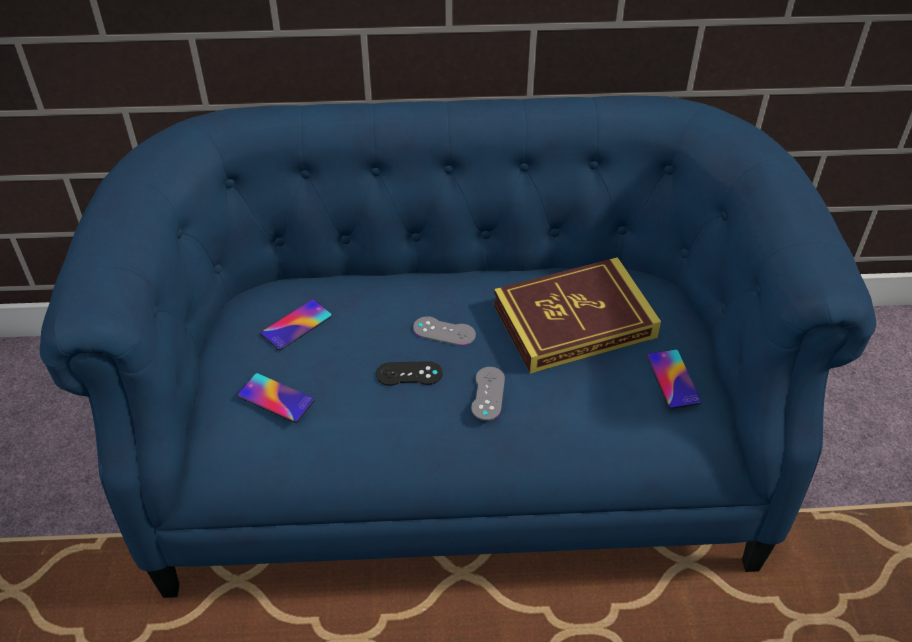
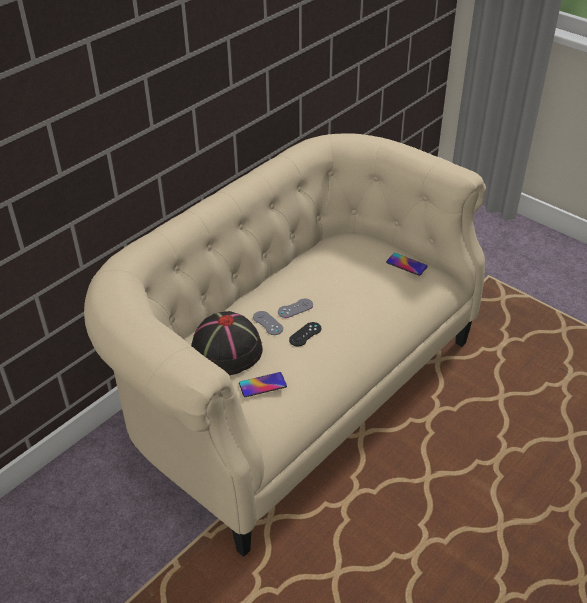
camera: 45 degrees left, 5 degrees down
(296, 325) = (226, 351): phone -> black hat
(456, 453) = (296, 391): blue sofa -> beige sofa
(488, 393) = (347, 318): grey game controller -> grey game controller (268, 323)
(574, 321) = (341, 268): book -> none

